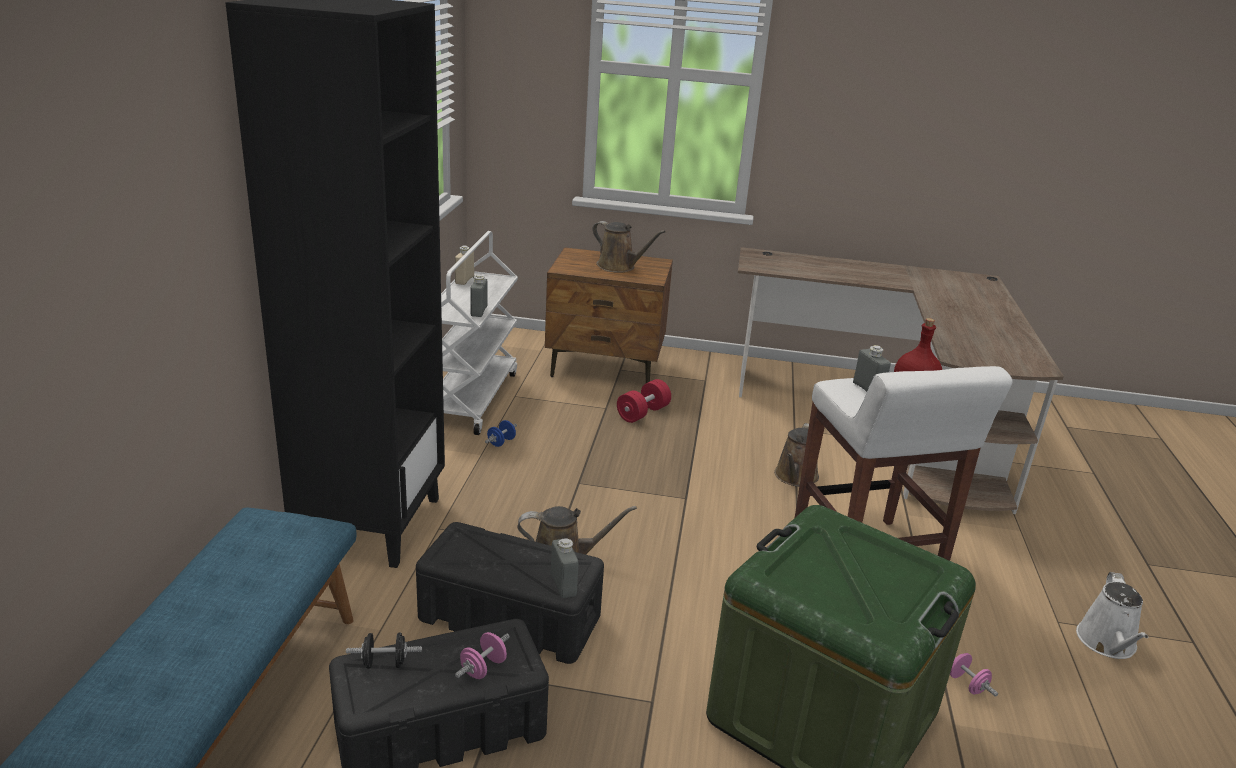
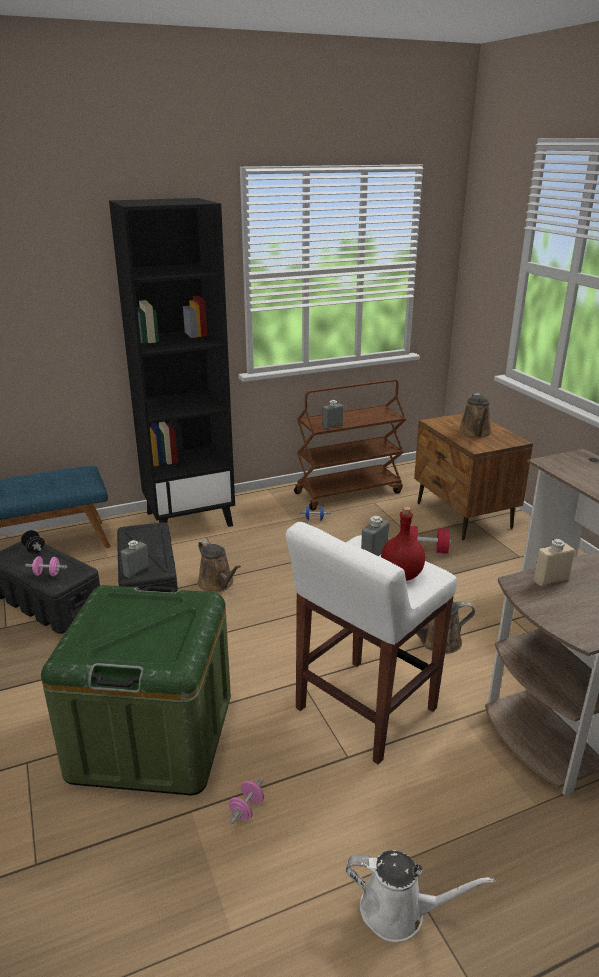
camera: 60 degrees right, 0 degrees up
(464, 280) = (369, 409): beige bottle -> beige bottle (550, 580)
(470, 398) = (348, 492): white cart -> brown cart
(1107, 644) = (399, 911): white watering can -> white watering can turned 150 degrees counterclockwise

